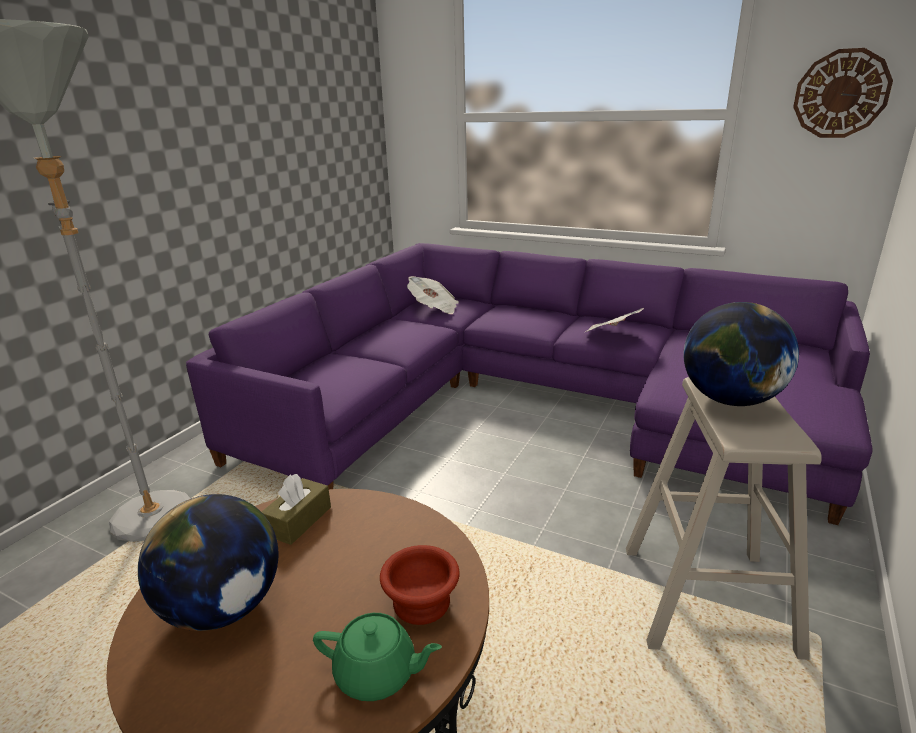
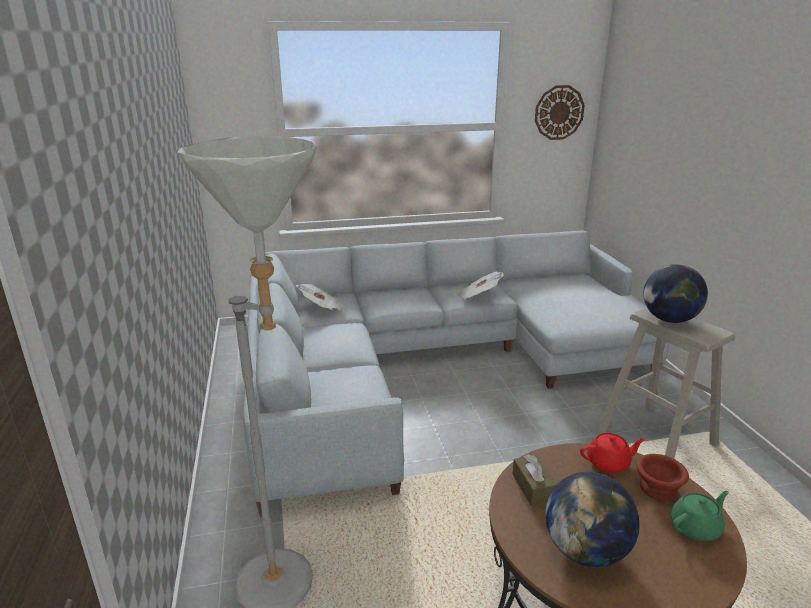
camera: 40 degrees left, 0 degrees up
(420, 543) = (609, 463): none -> red teapot
(534, 402) = (432, 362): purple sofa -> grey sofa

